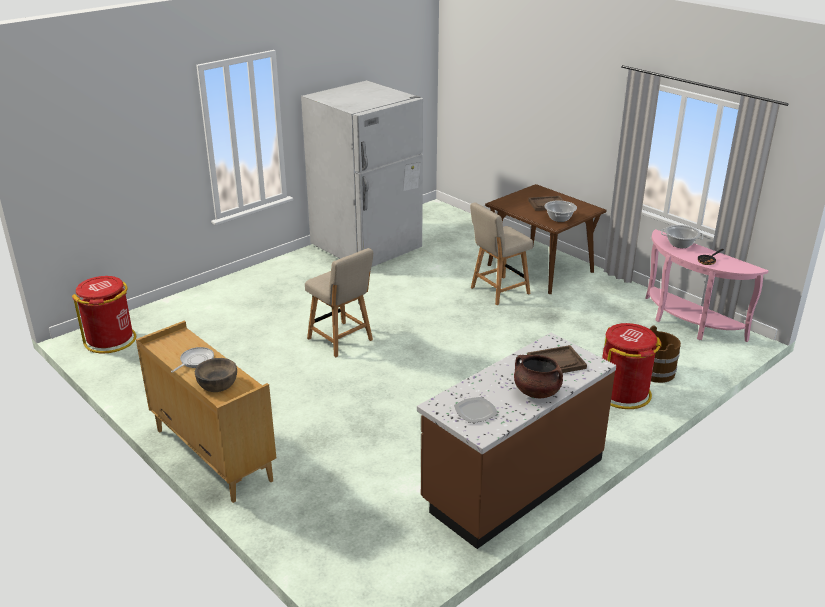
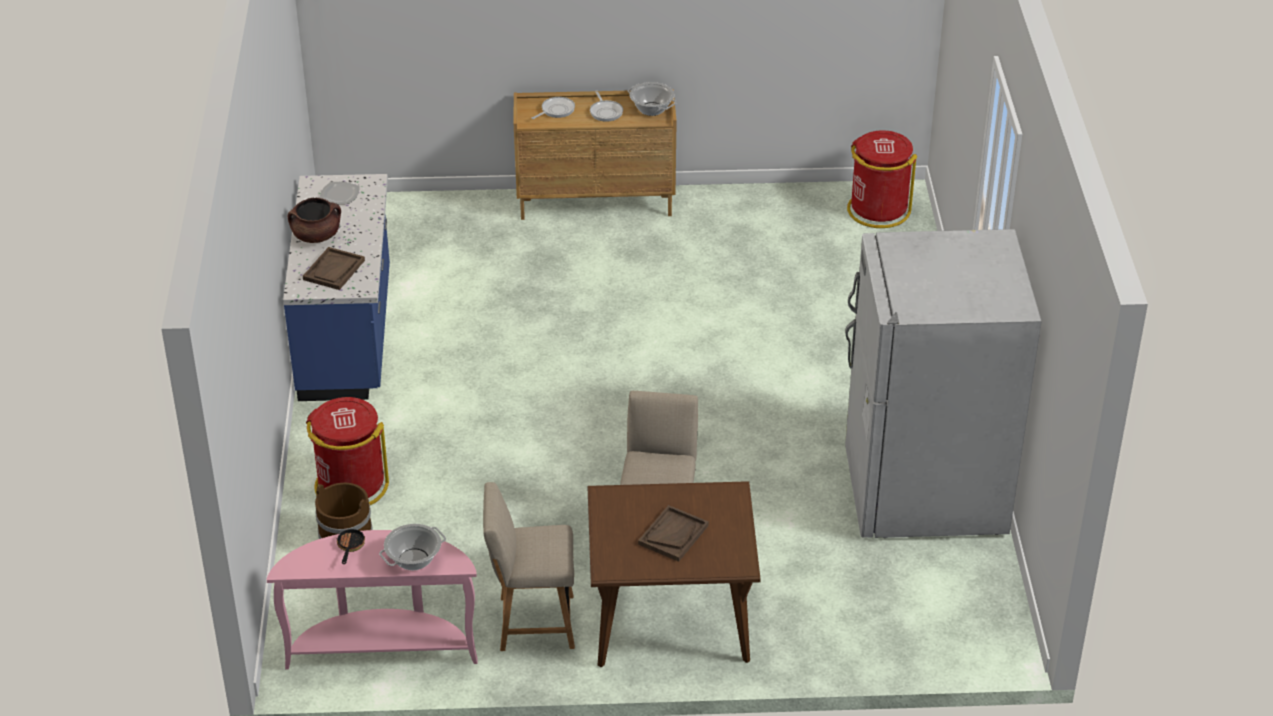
camera: 130 degrees right, 10 degrees up
(217, 383) = (556, 110): brown bowl -> frying pan
(342, 340) = (694, 352): beige chair -> beige chair (531, 622)
(512, 481) = (348, 335): brown counter -> blue counter
(559, 218) = (618, 514): cooking pot -> cooking pot (651, 109)

